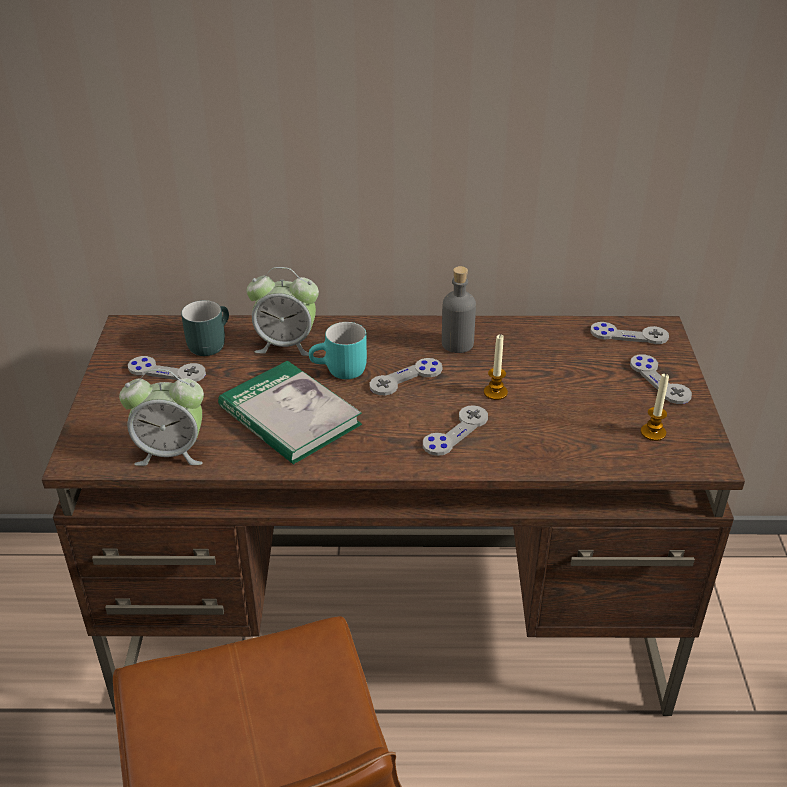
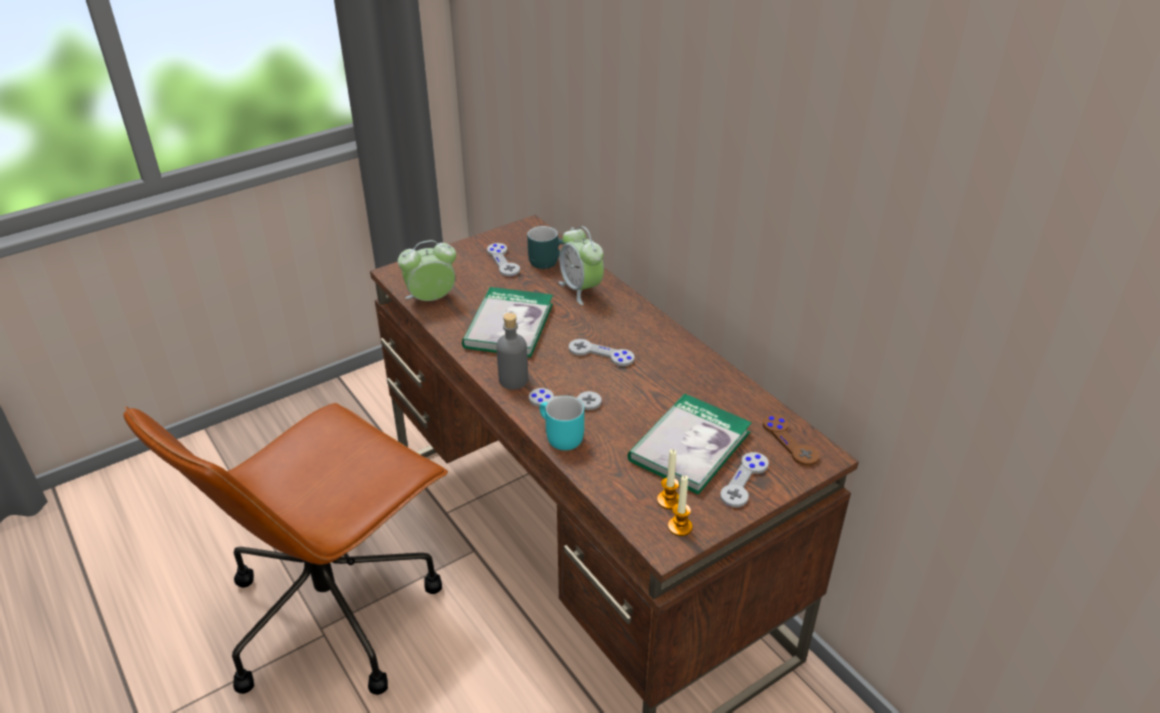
camera: 55 degrees right, 0 degrees up
(171, 452) = (431, 299): alarm clock -> alarm clock turned 105 degrees clockwise
(340, 371) = (577, 324): turquoise mug -> turquoise mug (558, 437)
(457, 344) = (669, 359): grey bottle -> grey bottle (513, 380)
(495, 392) = (630, 401): candle -> candle (680, 527)
(590, 388) = (689, 446): none -> book
(629, 335) = (790, 441): grey game controller -> brown game controller

